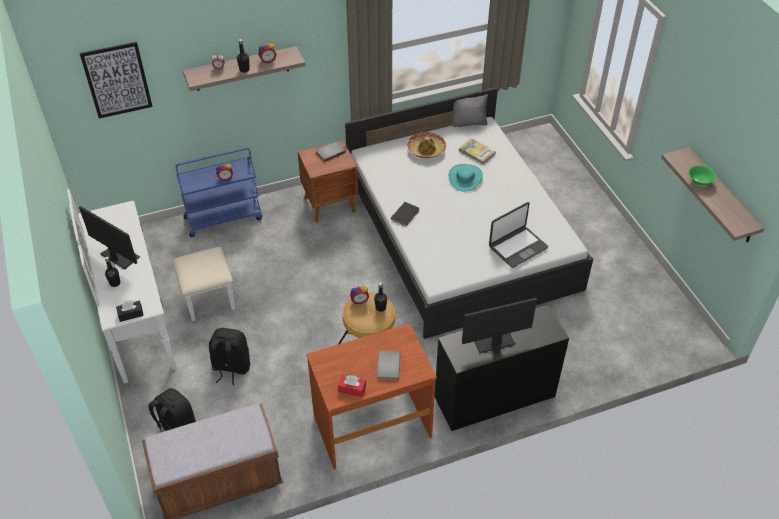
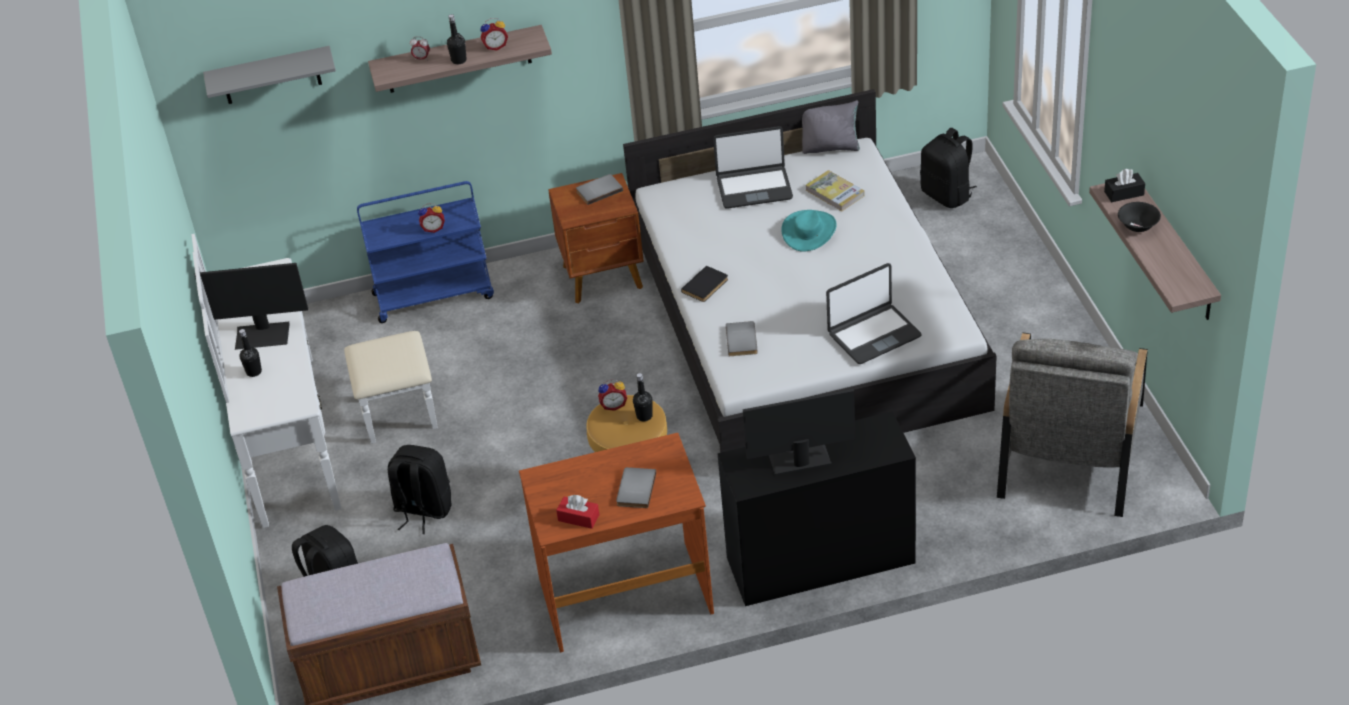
camera: 10 degrees right, 5 degrees down
(117, 80) = (271, 76): picture -> grey shelf
(119, 256) = (262, 335): monitor -> monitor turned 135 degrees clockwise
(130, 314) = (273, 414): black tissue box -> black tissue box (1124, 193)
(426, 149) = (754, 188): hat -> laptop
(435, 252) = (743, 340): none -> grey book
(532, 150) = (947, 195): none -> black backpack
(636, 316) = (1070, 450): none -> grey armchair
(699, 181) = (1137, 226): green bowl -> black bowl

